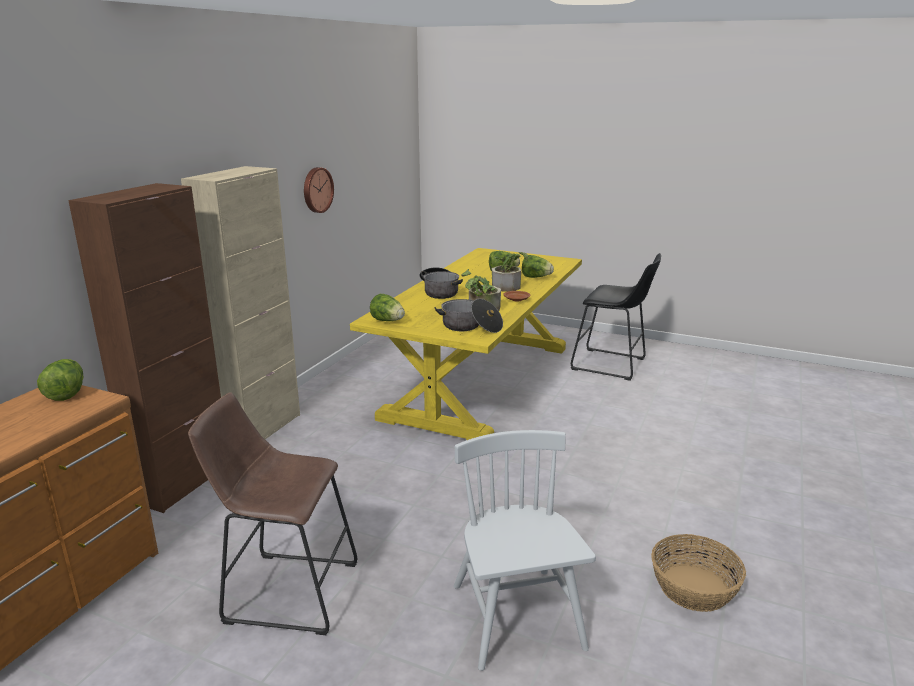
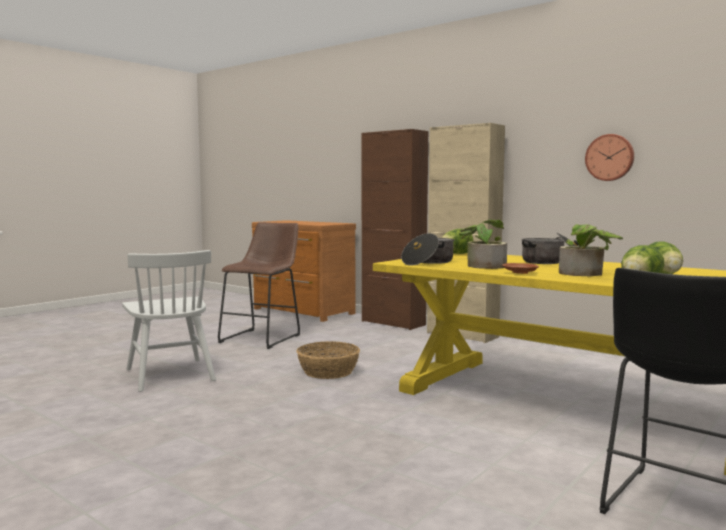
camera: 105 degrees right, 15 degrees down
(66, 393) = (334, 223): lettuce -> none
(517, 617) = (170, 375): white chair -> white chair turned 60 degrees clockwise
(693, 587) = (109, 426): basket -> basket (329, 371)

